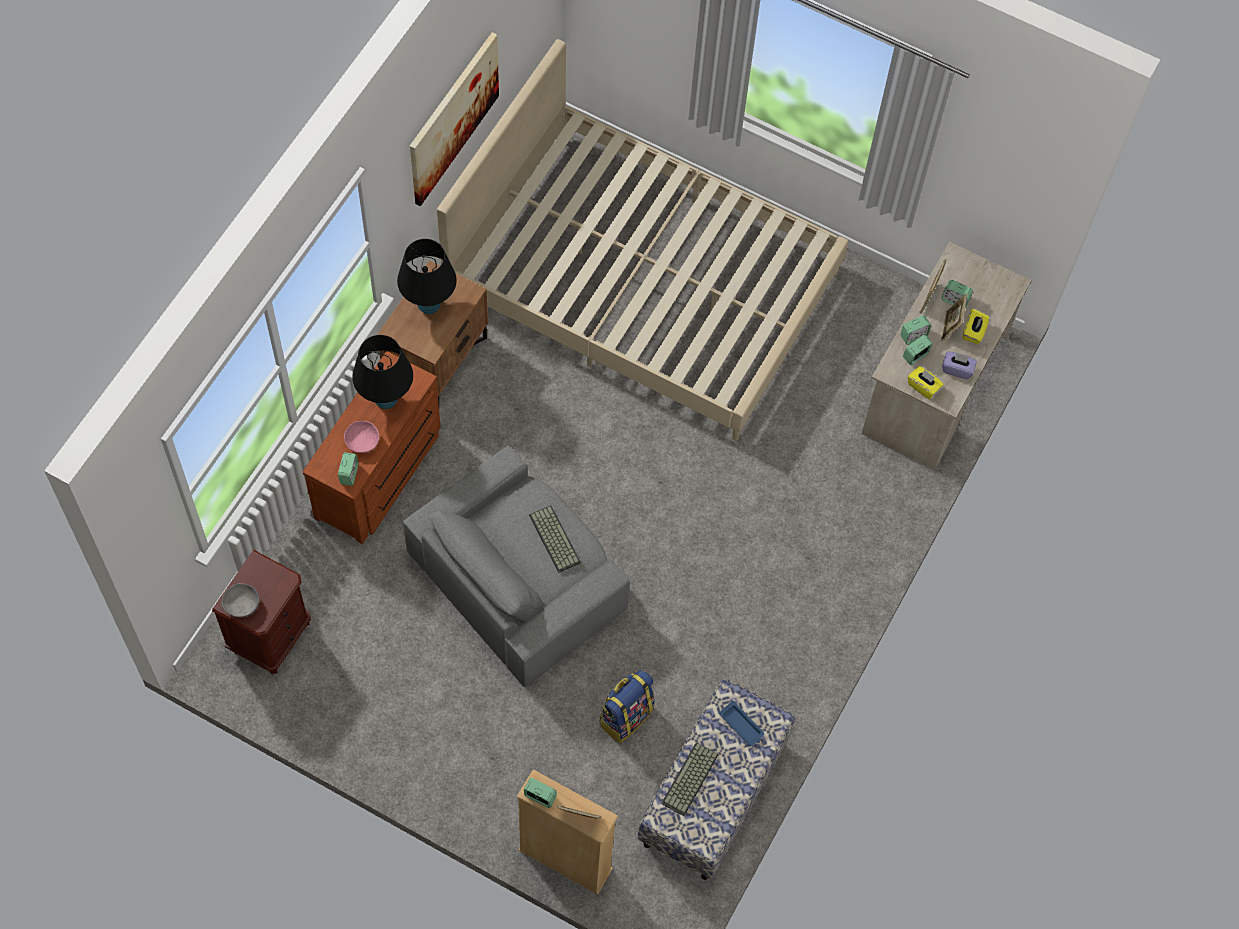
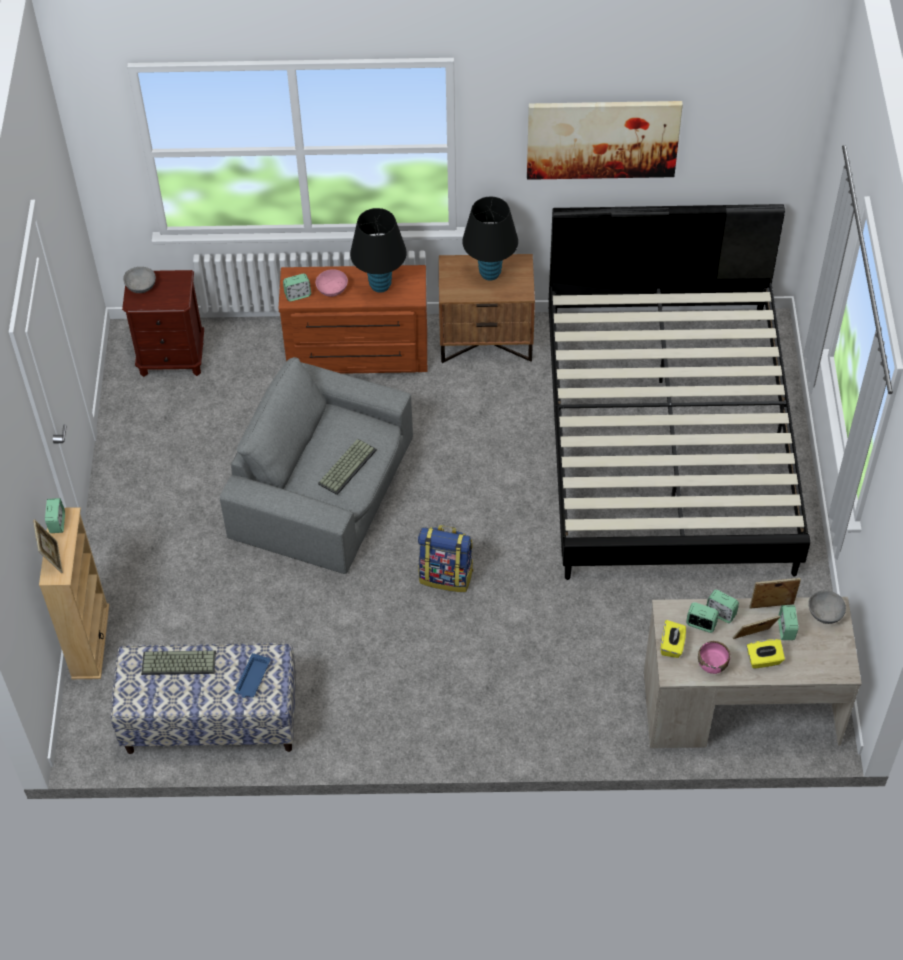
camera: 65 degrees right, 10 degrees down
(625, 716) = (246, 622): backpack -> backpack (446, 576)
(643, 282) = (668, 439): beige bed -> black bed
(955, 266) = (825, 613): none -> grey bowl
(957, 369) = (712, 664): purple tissue box -> pink bowl

